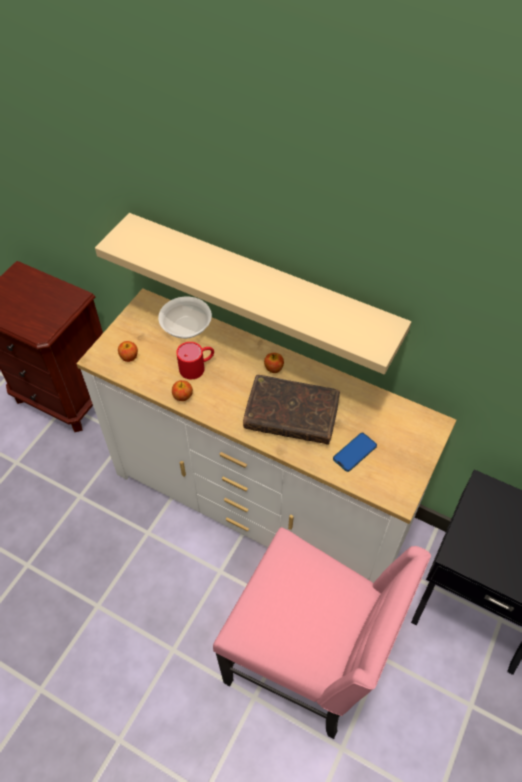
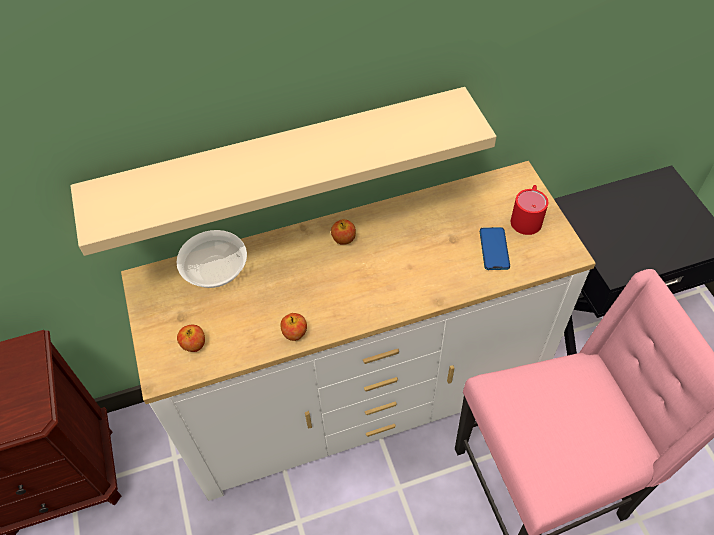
camera: 45 degrees left, 0 degrees up
(197, 367) = (274, 296): red mug -> red mug (527, 217)
(291, 415) = (409, 265): brown book -> none

